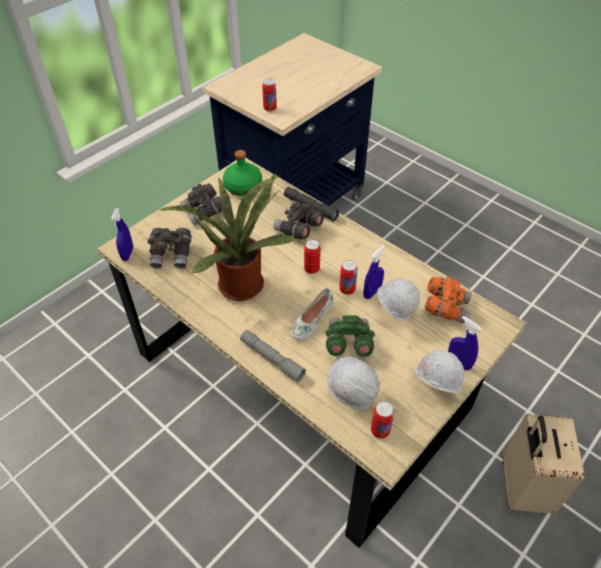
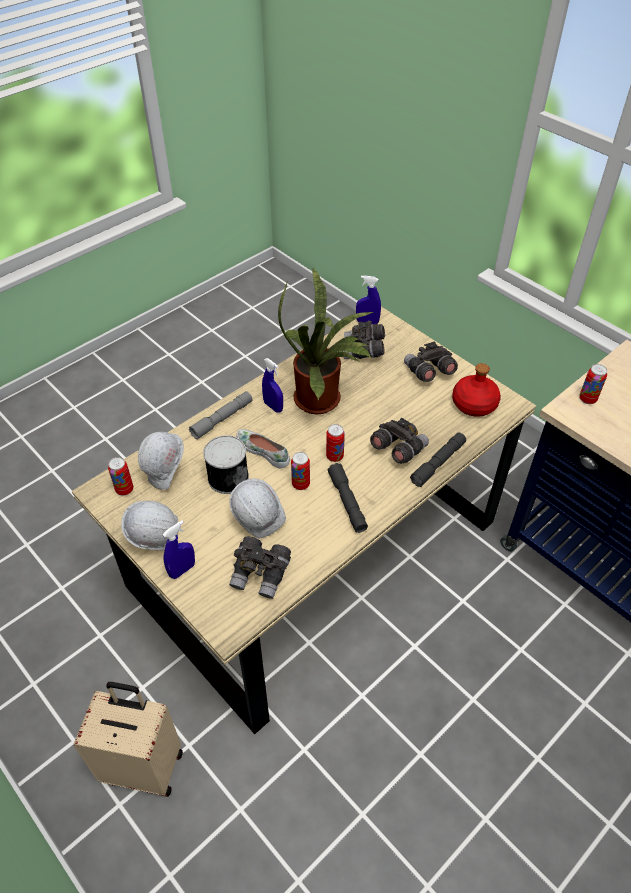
camera: 95 degrees right, 0 degrees up
(243, 187) = (474, 404): green bottle -> red bottle
(348, 344) = (227, 477): green binoculars -> can
(360, 259) = (347, 502): none -> grey flashlight
(372, 292) = (294, 506): blue spray bottle -> blue spray bottle (273, 406)
(445, 307) = (261, 574): orange binoculars -> grey binoculars

